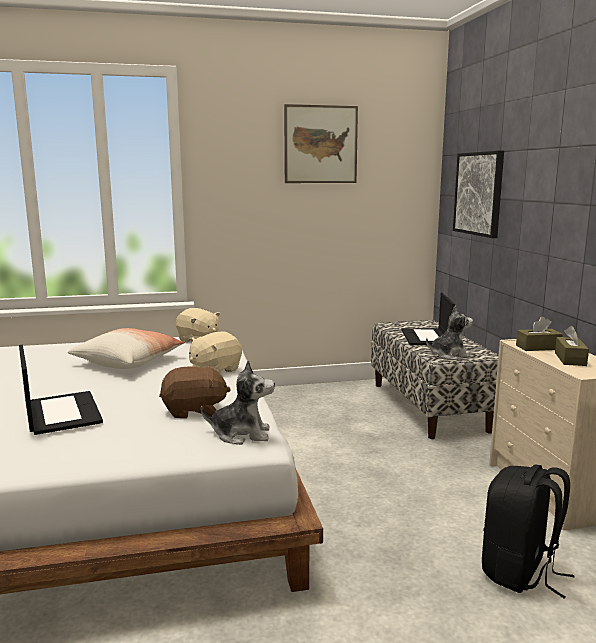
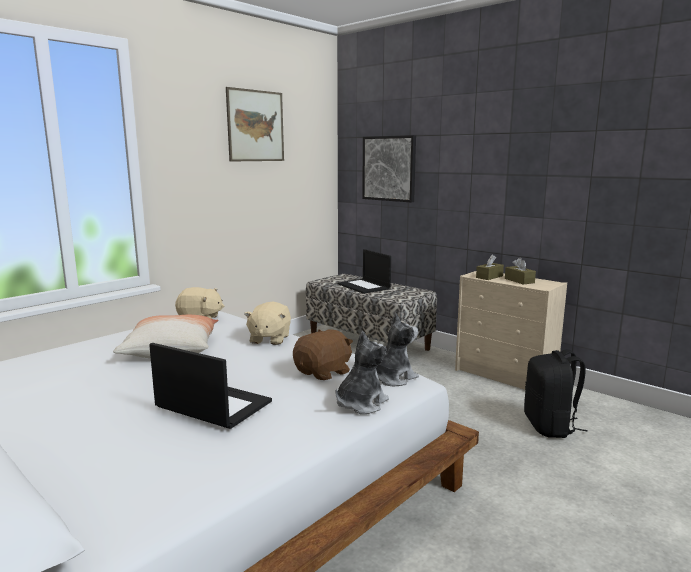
camera: 35 degrees left, 0 degrees up
(448, 355) = (401, 296): plush toy -> plush toy (360, 404)

